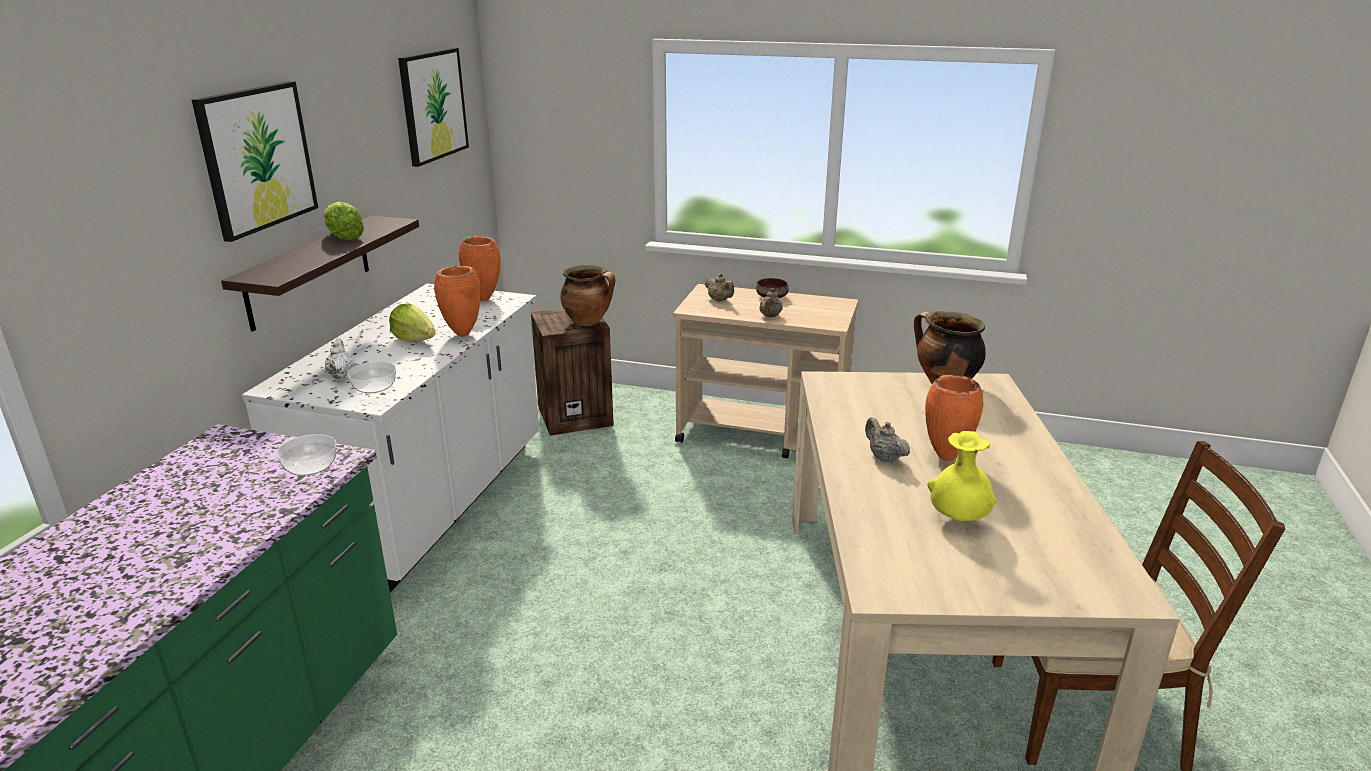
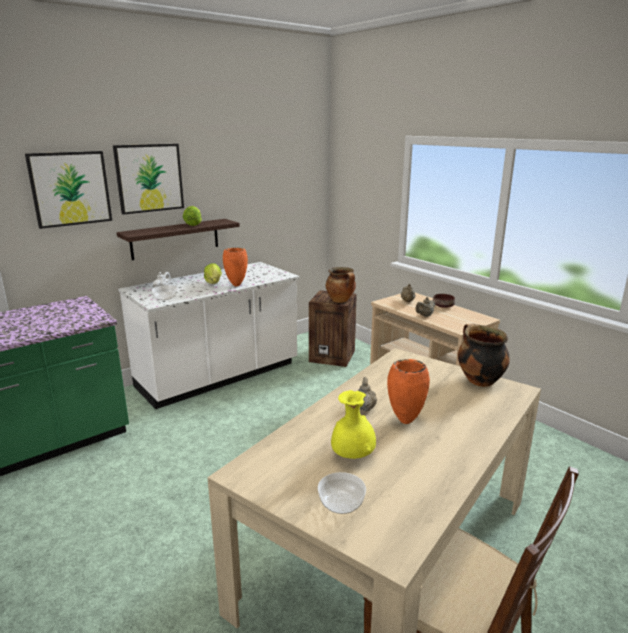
camera: 35 degrees right, 5 degrees down
(309, 467) = (84, 319): bowl -> bowl (340, 502)
(433, 105) = (283, 168): picture -> picture (70, 188)
(484, 299) = (272, 273): orange vase -> none

